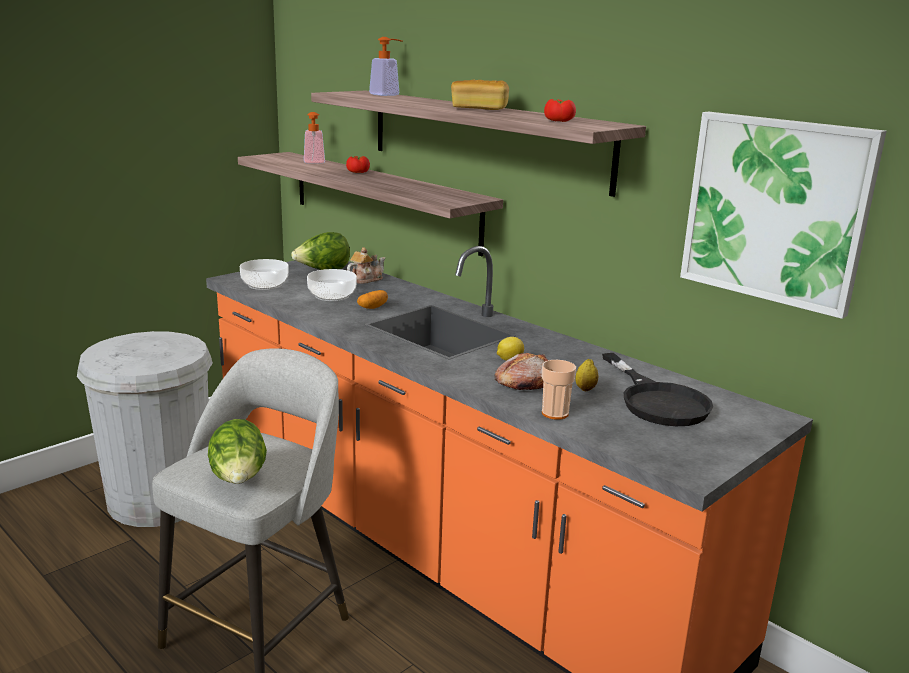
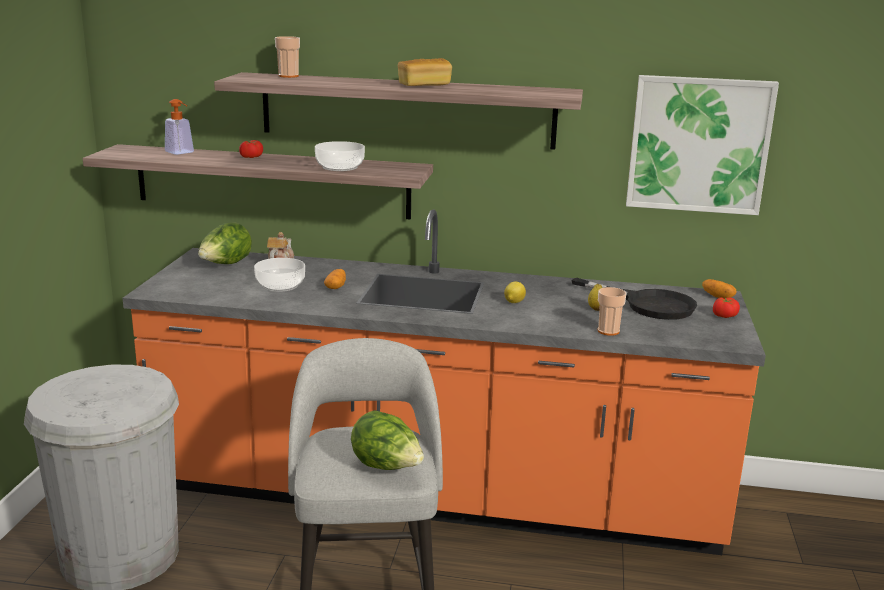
camera: 35 degrees left, 0 degrees up
(265, 285) = (198, 290): bowl -> bowl (340, 167)
(388, 94) = (288, 76): soap dispenser -> cup
(524, 382) = (553, 316): bread -> none
(559, 121) = (523, 91): tomato -> tomato (724, 315)
(767, 416) = (718, 296): none -> potato

